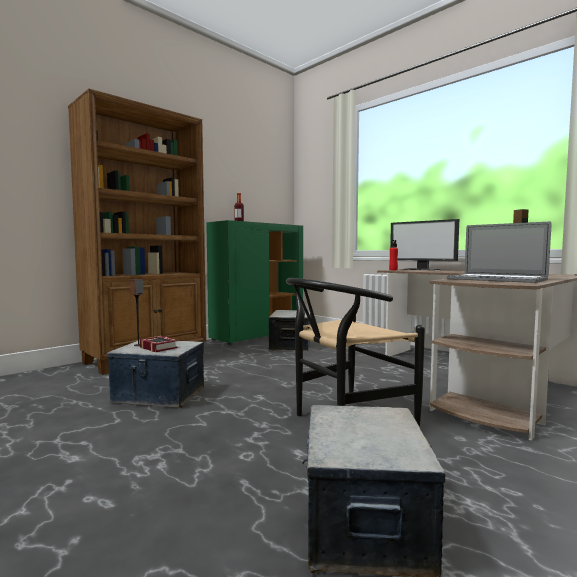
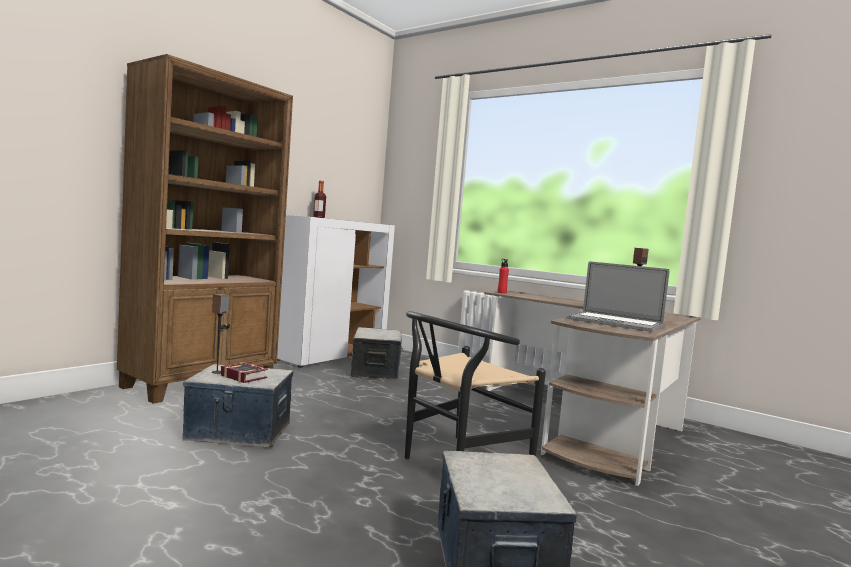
camera: 10 degrees left, 0 degrees up
(258, 335) = (331, 355): green cabinet -> white cabinet
(422, 269) = (533, 294): monitor -> none

